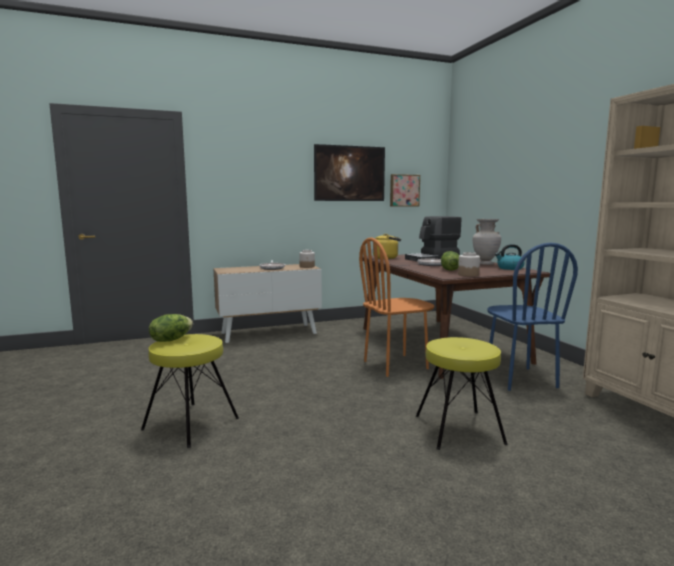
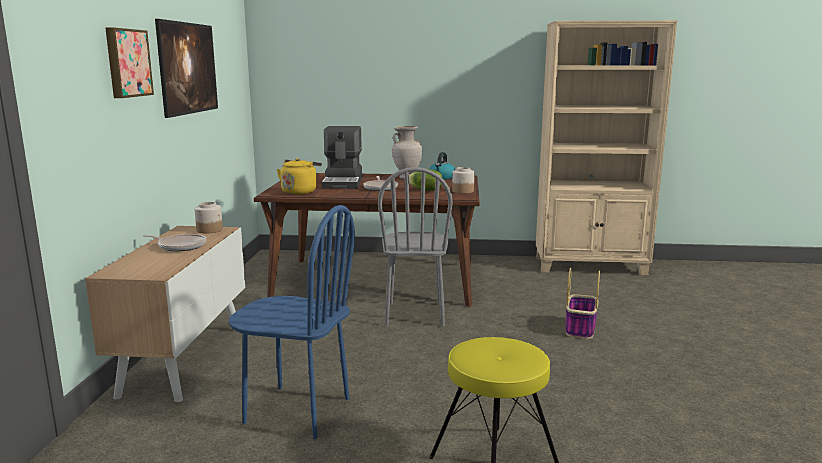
camera: 65 degrees left, 5 degrees up
(171, 339) = (482, 363): lettuce -> none
(395, 365) = (415, 314): orange chair -> grey chair
(404, 190) = (227, 90): picture -> picture (127, 63)
(459, 429) = (580, 328): yellow stool -> basket
(519, 379) = (496, 280): blue chair -> blue chair (297, 411)

